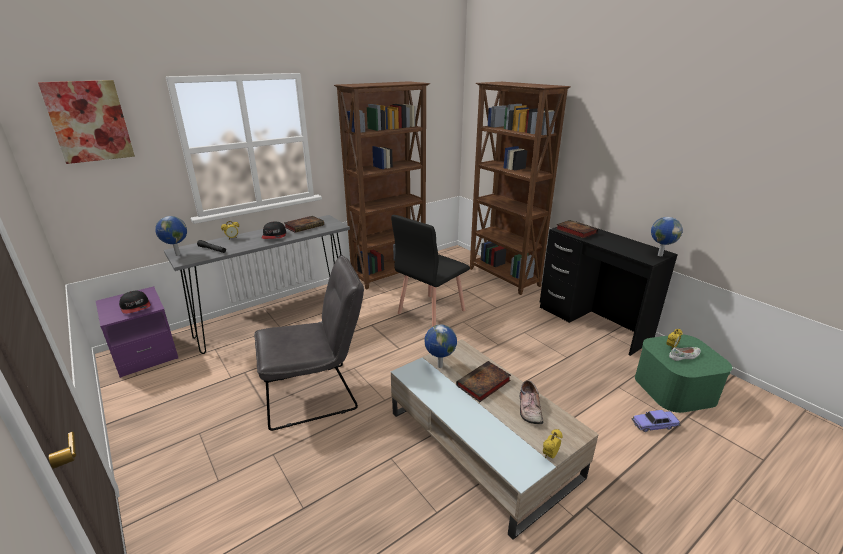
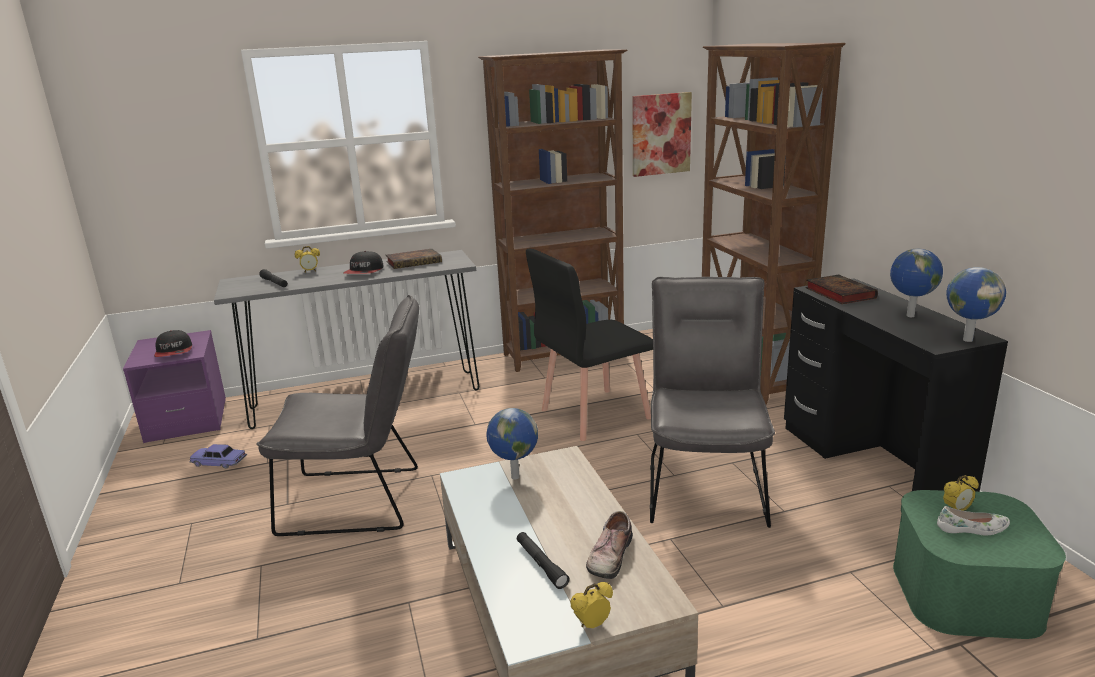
camera: 20 degrees right, 5 degrees down
(89, 121) = (145, 107): picture -> picture (661, 134)
(177, 255) = (229, 286): globe -> globe (909, 316)
(483, 384) = (562, 511): book -> none
(495, 422) = (541, 564): none -> black flashlight
(518, 348) = (705, 484): none -> grey chair
(654, 425) = (880, 644): toy car -> toy car (219, 463)

